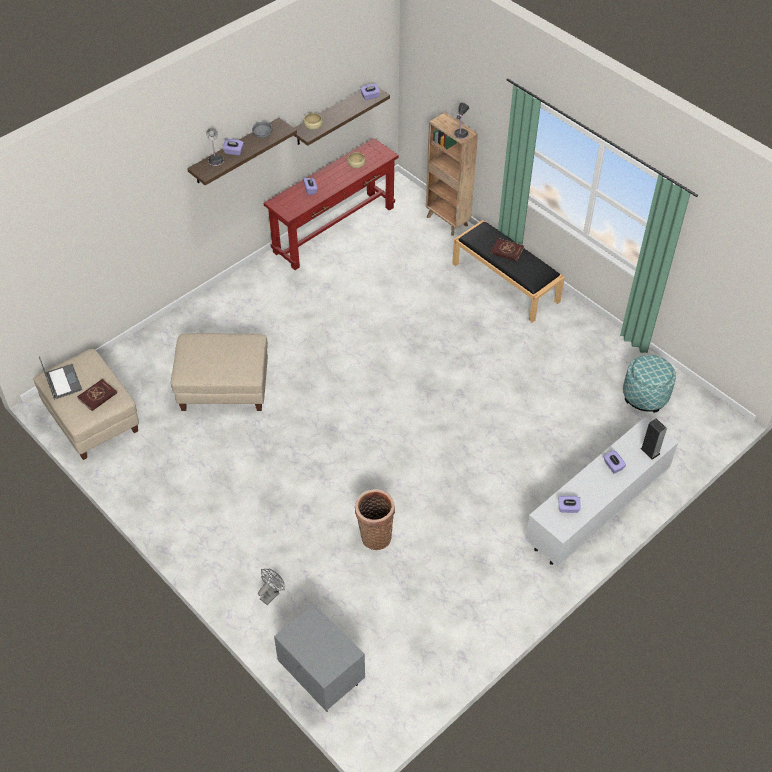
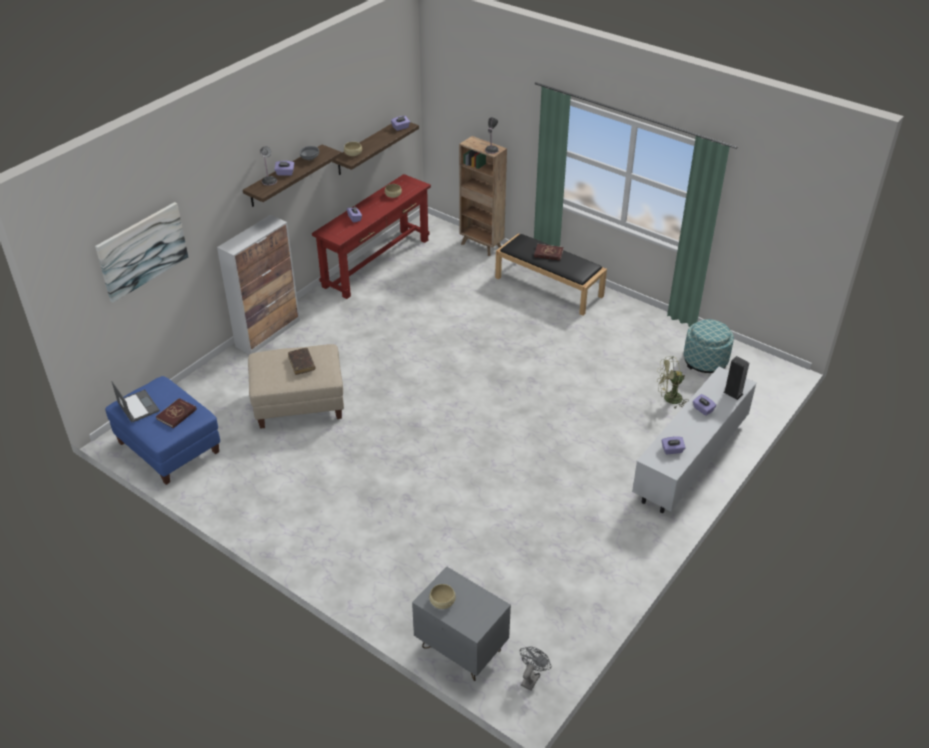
camera: 10 degrees left, 10 degrees down
(77, 232) = (142, 251): none -> picture
(92, 419) = (169, 448): beige ottoman -> blue ottoman
(209, 301) = (268, 333): none -> cabinet
(226, 355) = (301, 364): none -> brown book
(271, 594) = (390, 579): grey fan -> grey fan (531, 677)
(302, 640) = (442, 601): none -> beige bowl
(375, 535) = (482, 511): basket -> none
(594, 435) = (668, 399): none -> green fan

